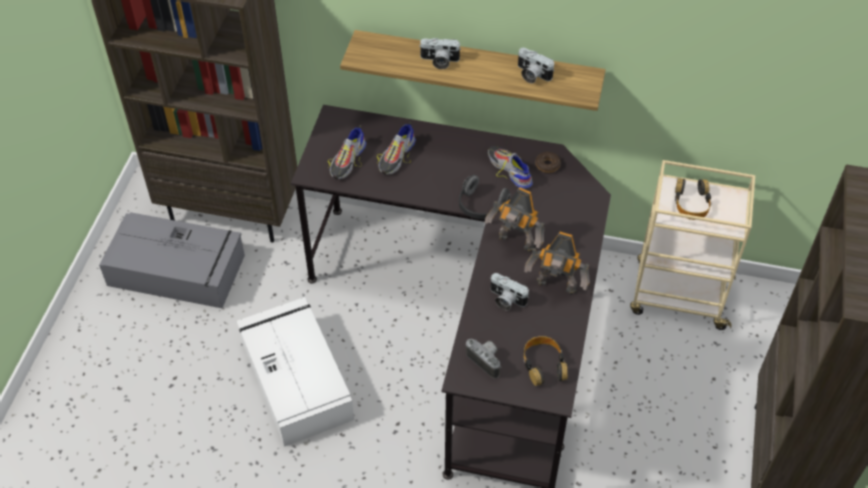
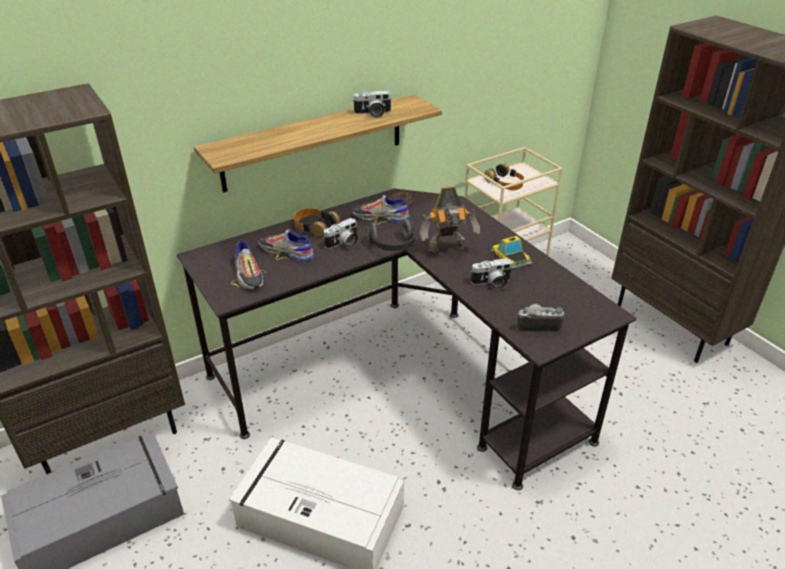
camera: 45 degrees left, 15 degrees down
(397, 156) = (286, 252): shoe -> shoe turned 135 degrees clockwise
(439, 61) = (294, 134): camera -> camera (343, 244)
(543, 364) = (574, 302): headphones -> headphones (315, 226)
(556, 287) = (510, 257): toy robot -> toy car

